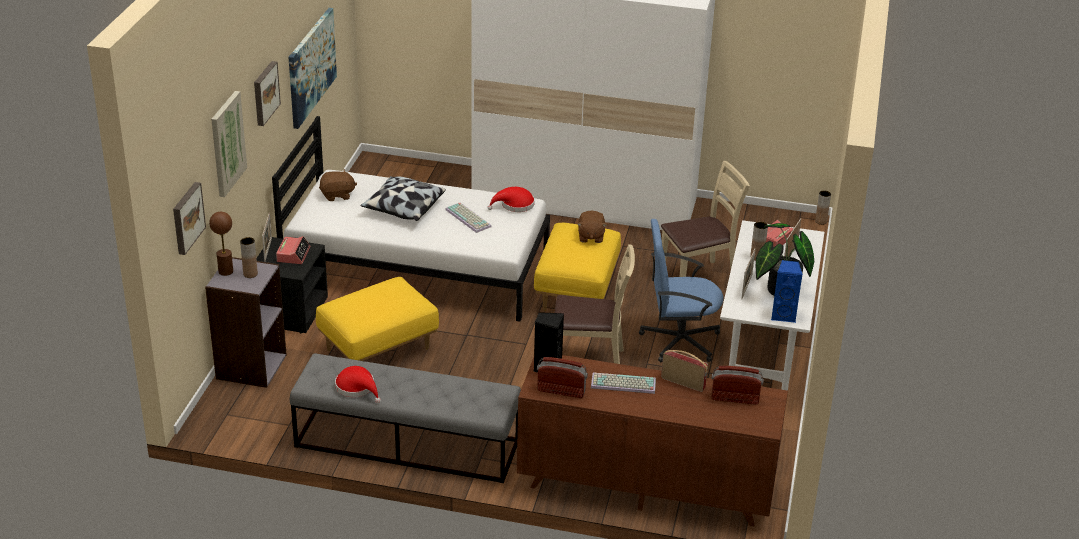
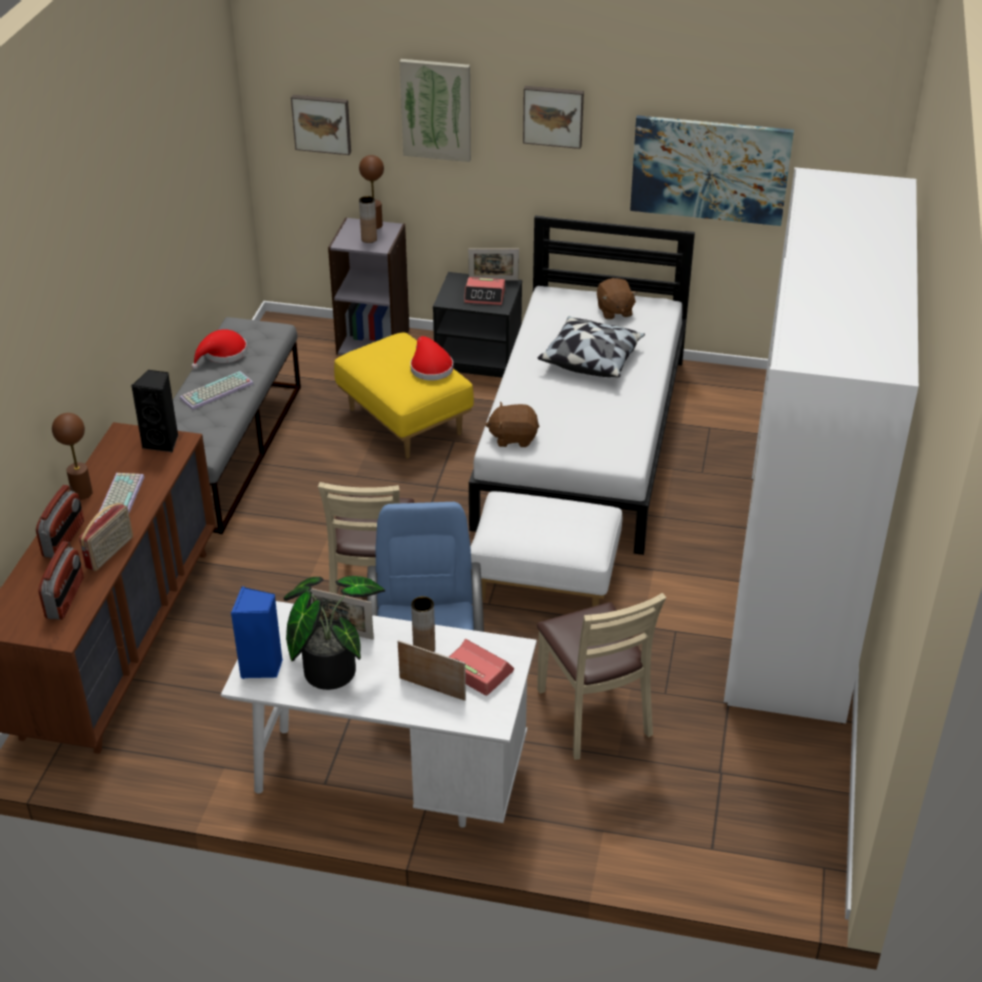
camera: 90 degrees right, 5 degrees up
(469, 218) = (577, 411): keyboard -> keyboard (216, 392)
(514, 205) = (617, 448): red hat -> red hat (430, 367)
(561, 391) = (116, 453): radio -> radio (64, 539)
(576, 291) = (546, 581): yellow ottoman -> white ottoman
(590, 237) = (572, 533): brown plush toy -> brown plush toy (513, 437)
(614, 403) = (82, 493): none -> brown table lamp
(821, 221) = (817, 899): brown vase -> none

